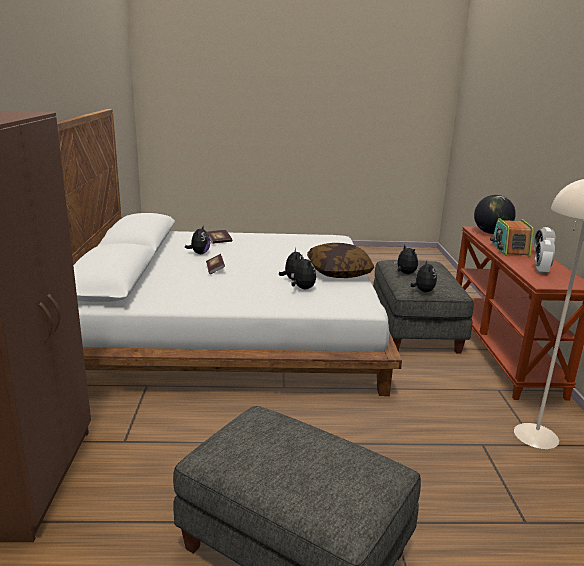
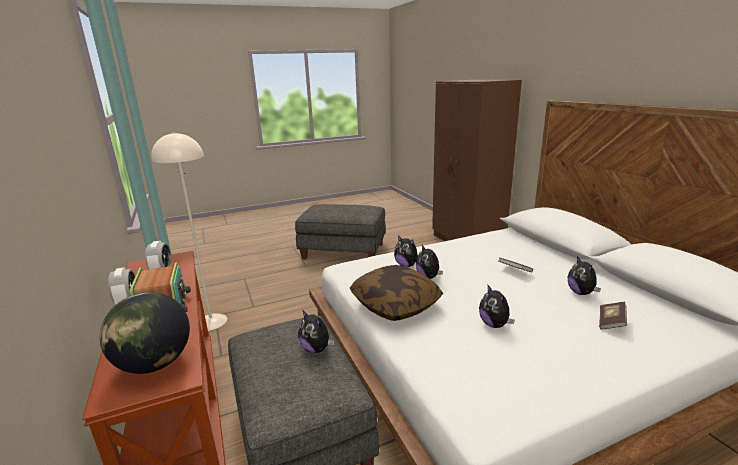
camera: 160 degrees right, 0 degrees up
(423, 291) = (291, 322): plush toy -> plush toy (494, 324)

